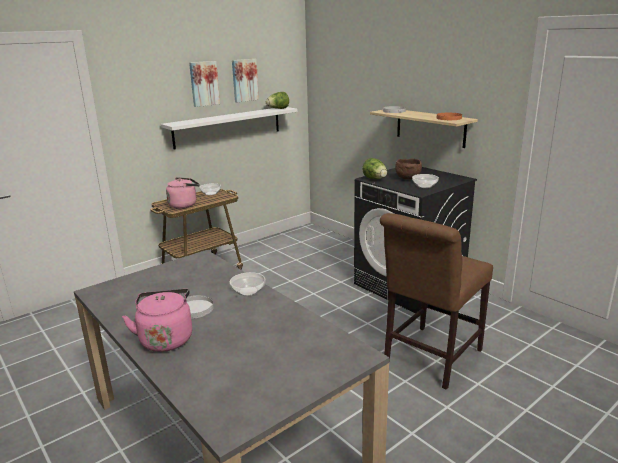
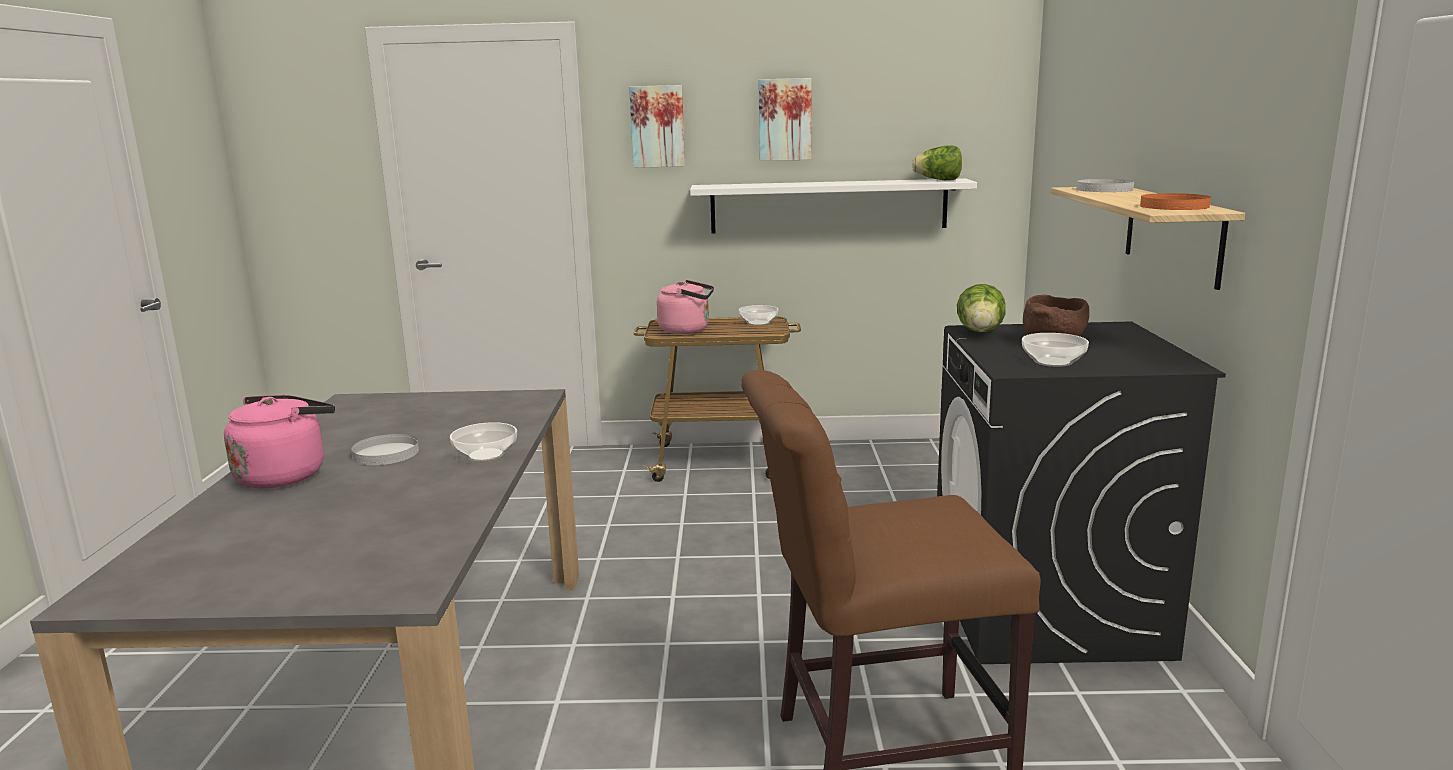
camera: 40 degrees right, 5 degrees down
(244, 80) = (874, 118): picture -> picture (657, 126)

